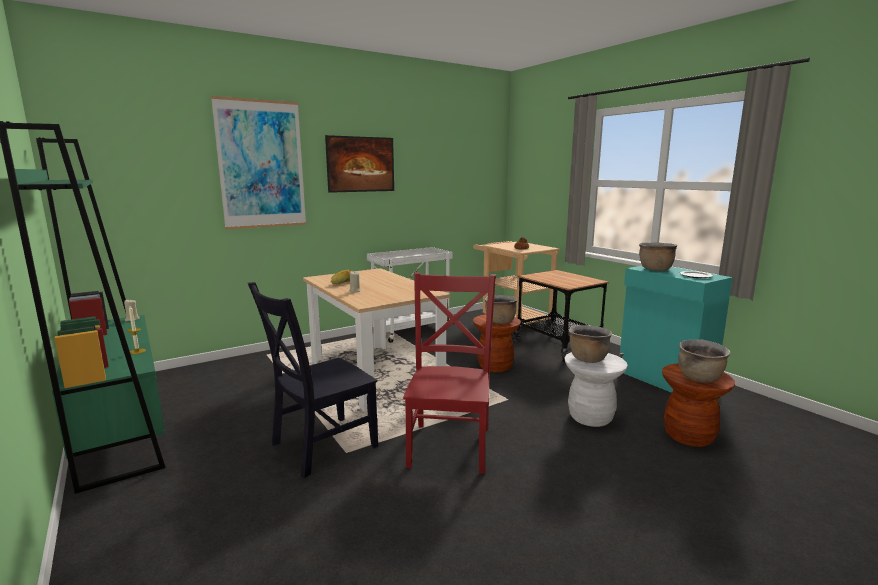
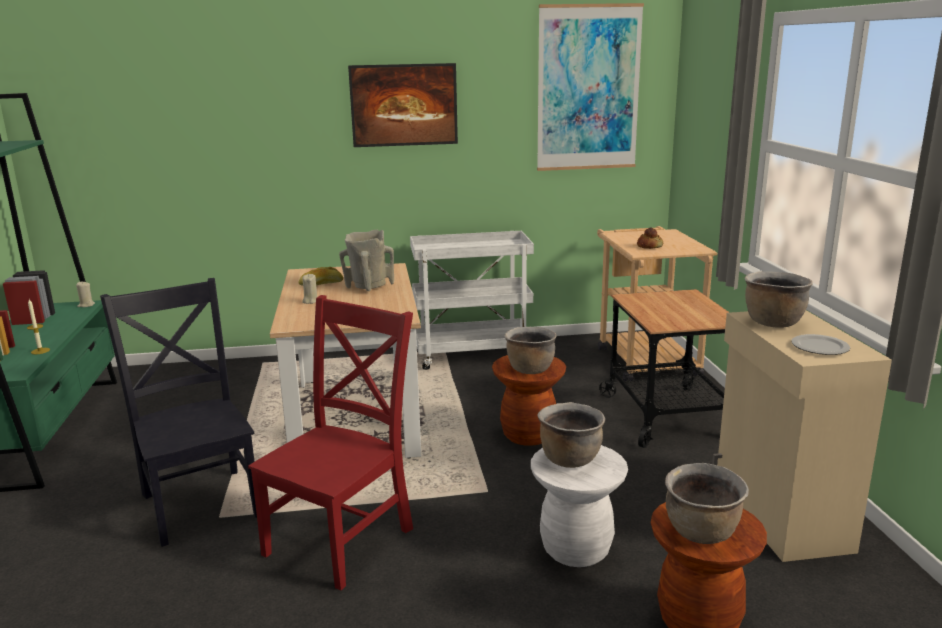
camera: 25 degrees right, 5 degrees up
(261, 165) = (258, 111): picture -> picture (588, 88)
(320, 446) = (201, 502): black chair -> black chair turned 75 degrees clockwise
(380, 280) = (368, 286): none -> beige vase
(664, 380) = (779, 515): turquoise cabinet -> beige cabinet

